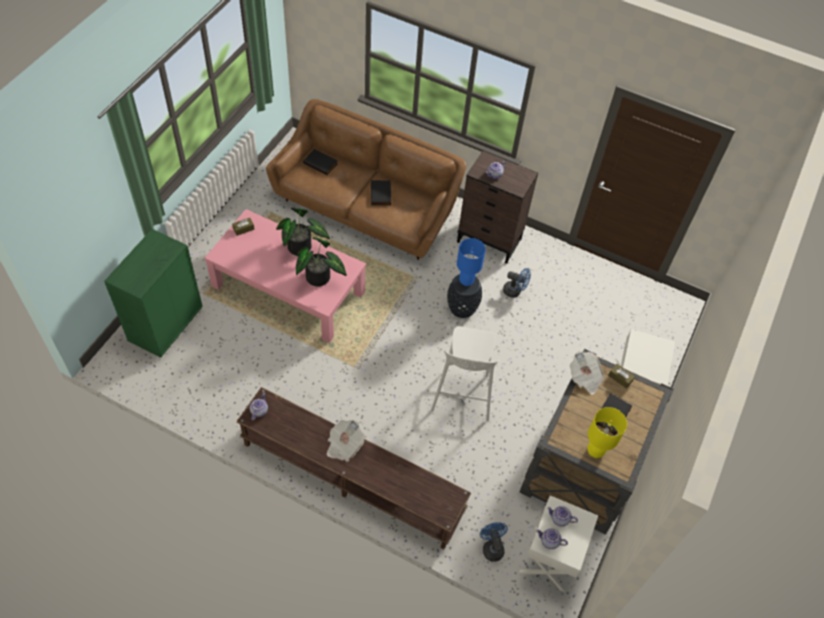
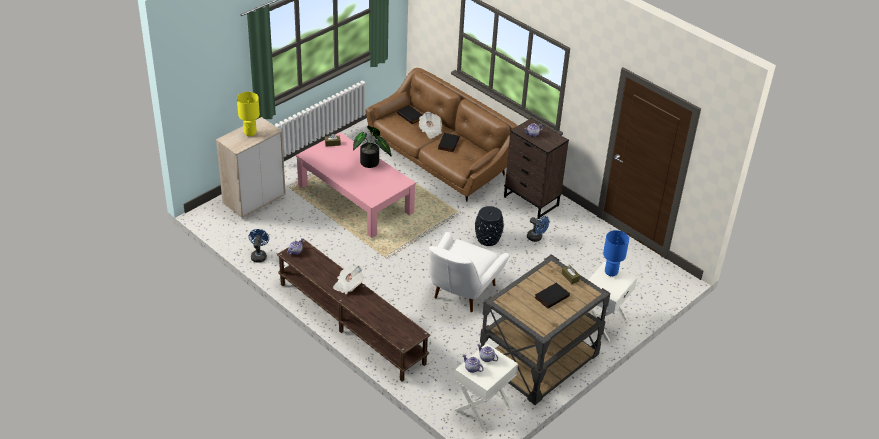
camera: 20 degrees right, 15 degrees down
(166, 325) = (254, 201): green cabinet -> beige cabinet
(319, 279) = (375, 185): potted plant -> none
(462, 395) = (461, 293): white stool -> white armchair
(466, 281) = (490, 211): blue table lamp -> blue table lamp (610, 273)
(491, 547) = (439, 390): blue fan -> blue fan (259, 255)
(585, 378) = (542, 271): newspaper -> newspaper (430, 131)
(595, 451) = (527, 314): yellow table lamp -> yellow table lamp (250, 133)

